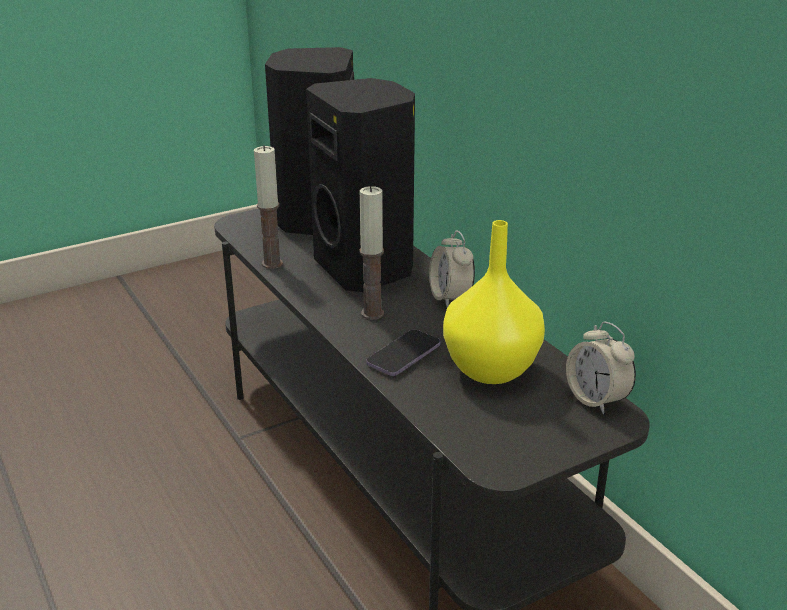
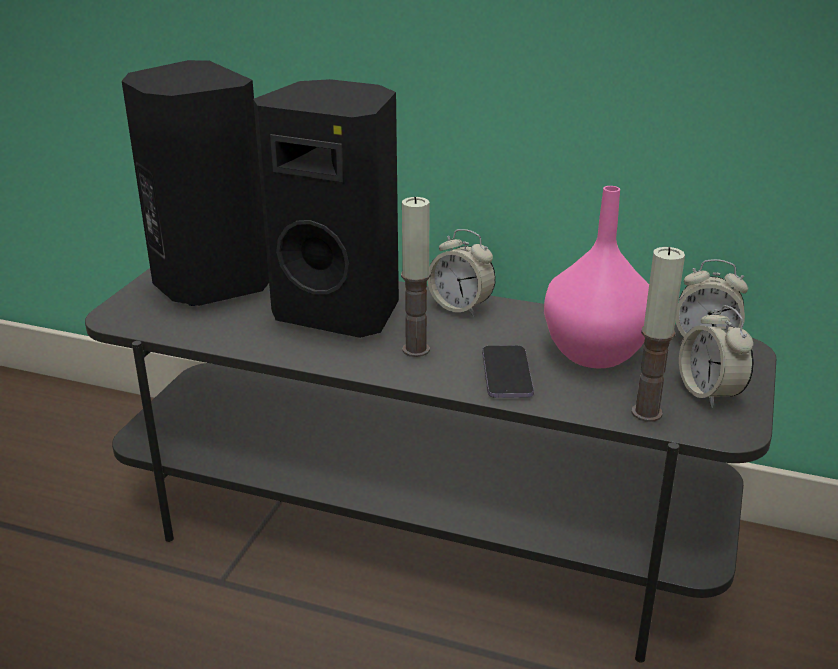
camera: 40 degrees left, 0 degrees up
(272, 264) = (231, 343): candle -> candle (646, 413)
(489, 370) = (593, 354): yellow vase -> pink vase
(529, 435) = (709, 393): none -> alarm clock

